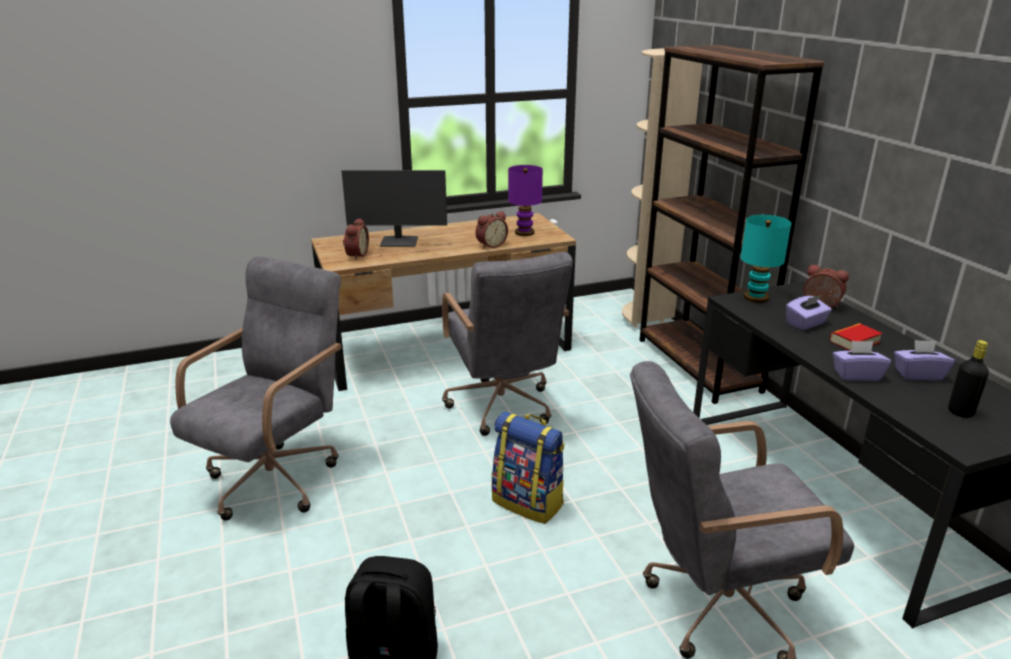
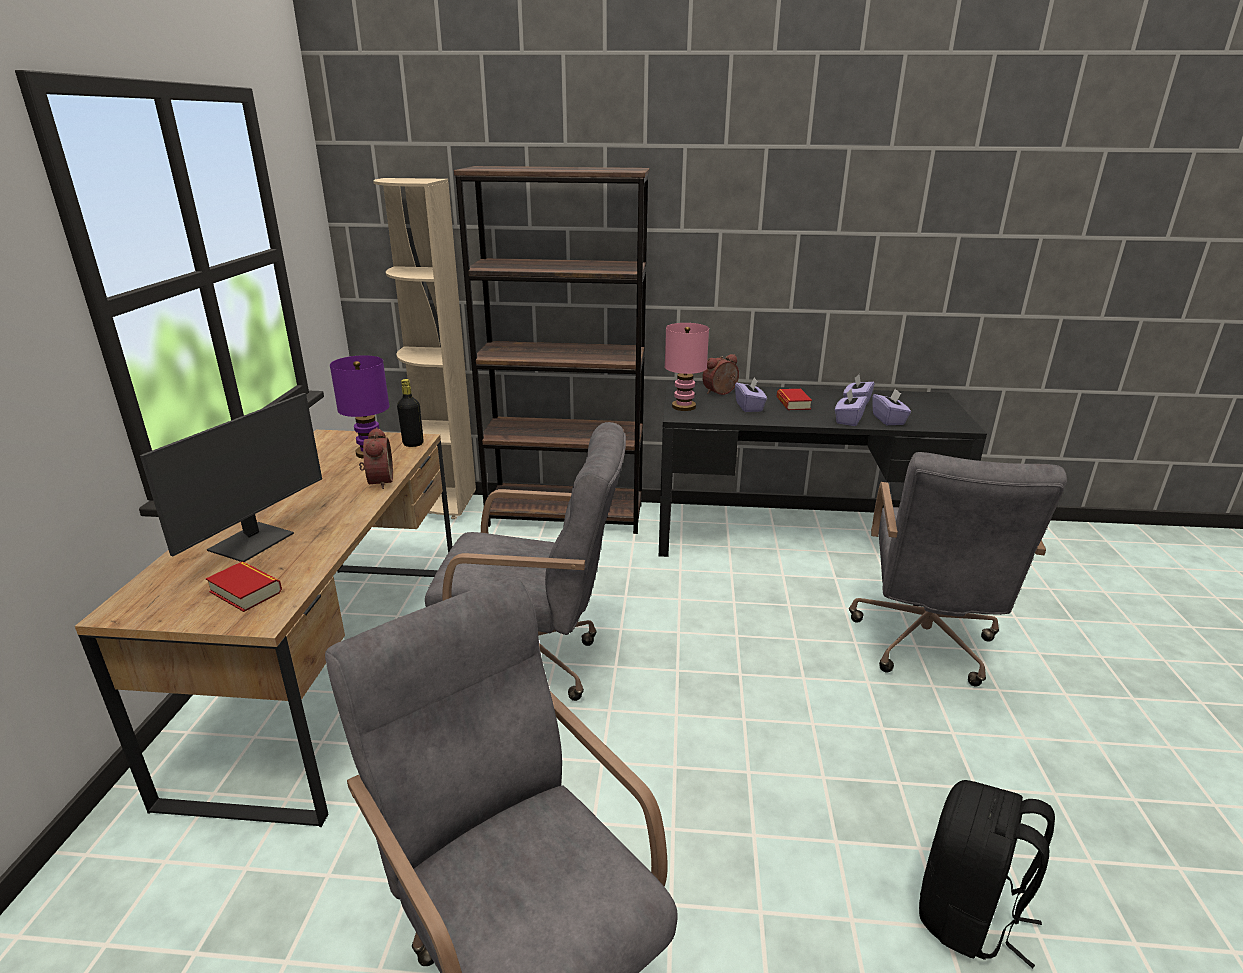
camera: 65 degrees left, 0 degrees up
(356, 255) = (246, 592): alarm clock -> book
(529, 502) = (728, 706): backpack -> none
(755, 298) = (684, 407): turquoise table lamp -> pink table lamp
(898, 397) = (888, 420): none -> purple tissue box
(960, 412) = (915, 411): black bottle -> black bottle (413, 444)

